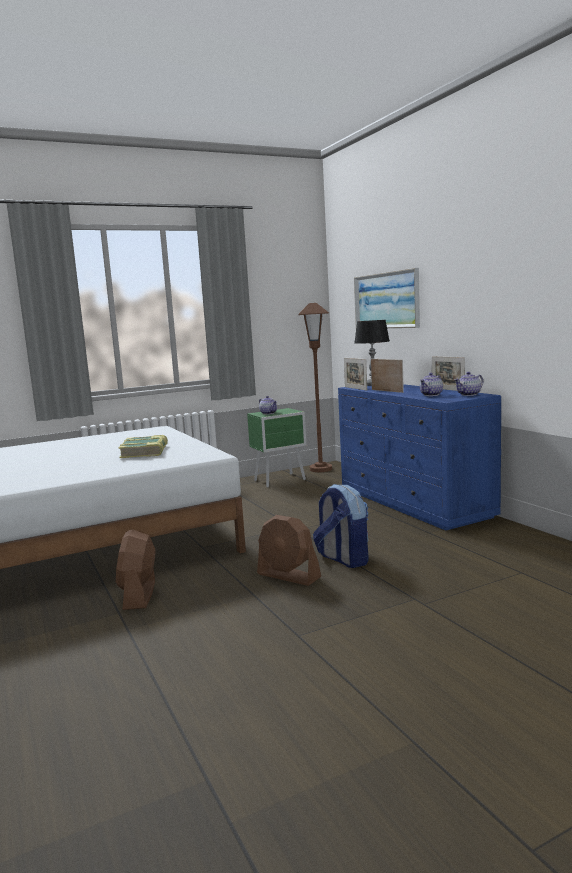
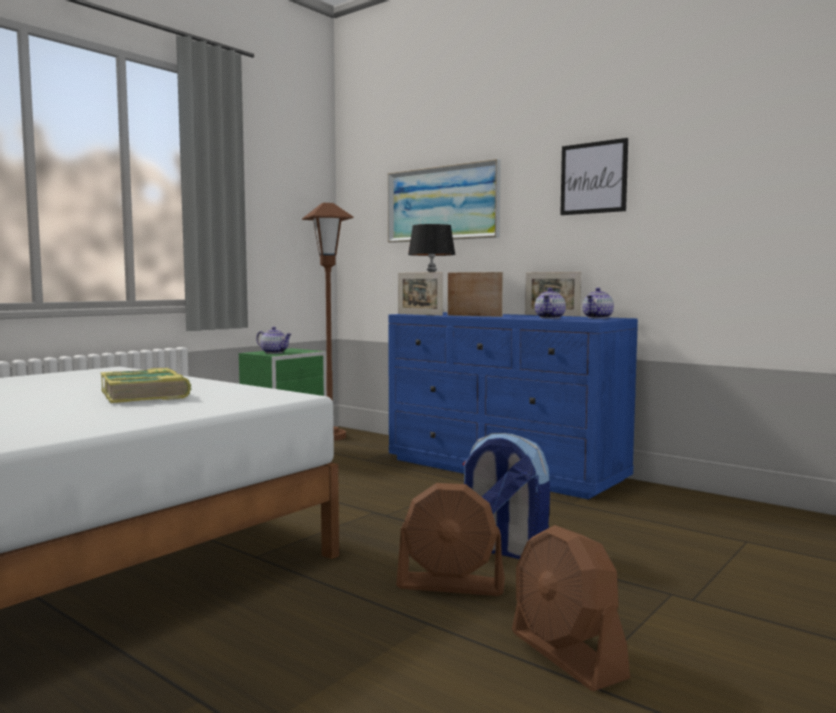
camera: 25 degrees left, 5 degrees down
(139, 595) = (212, 656): brown fan -> brown fan (567, 655)
(474, 283) = (593, 178): none -> picture

